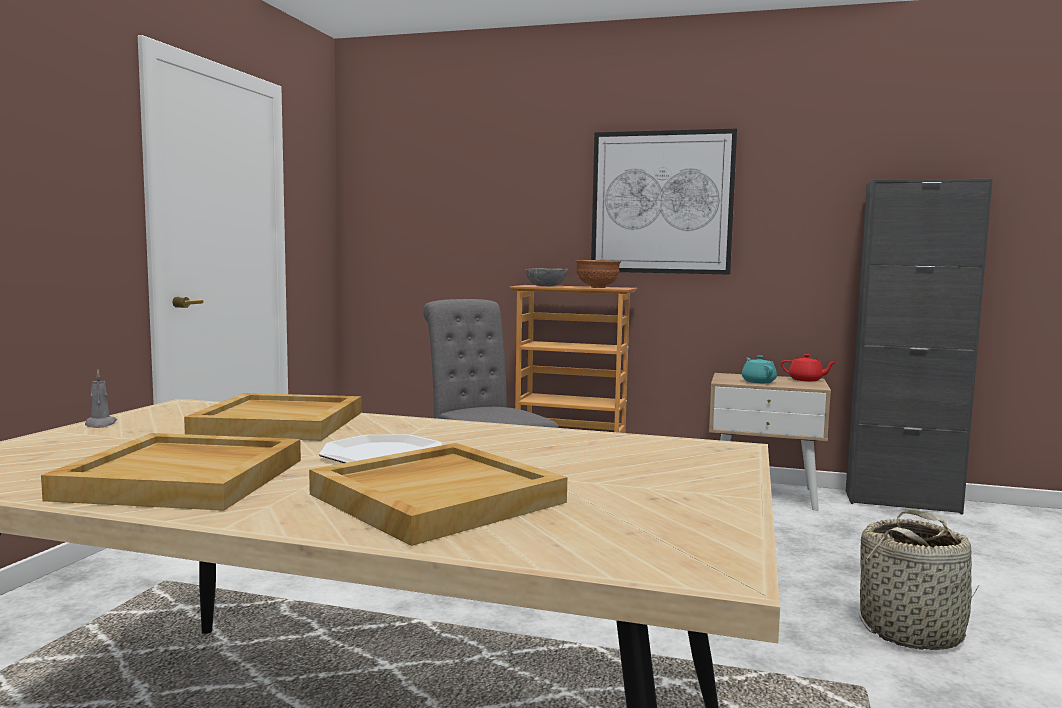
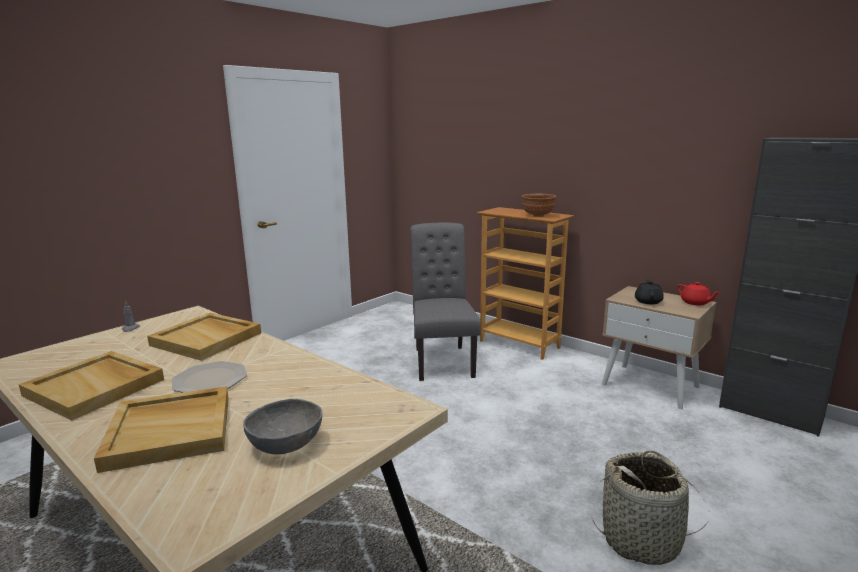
camera: 25 degrees right, 10 degrees up
(546, 286) = (505, 212): grey bowl -> grey bowl (286, 444)
(662, 202) = (597, 149): picture -> none
(758, 381) = (648, 301): turquoise teapot -> black teapot

